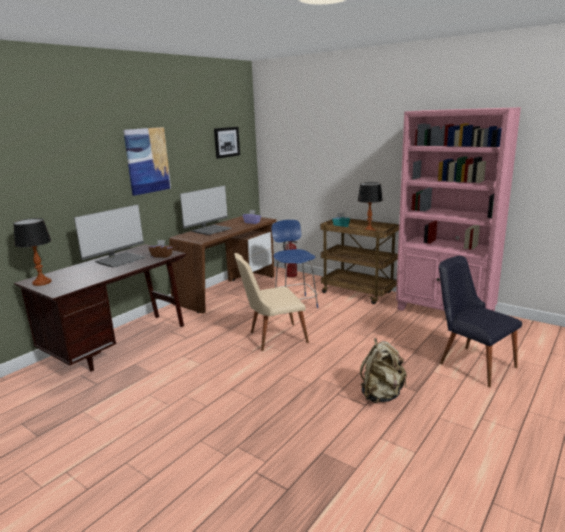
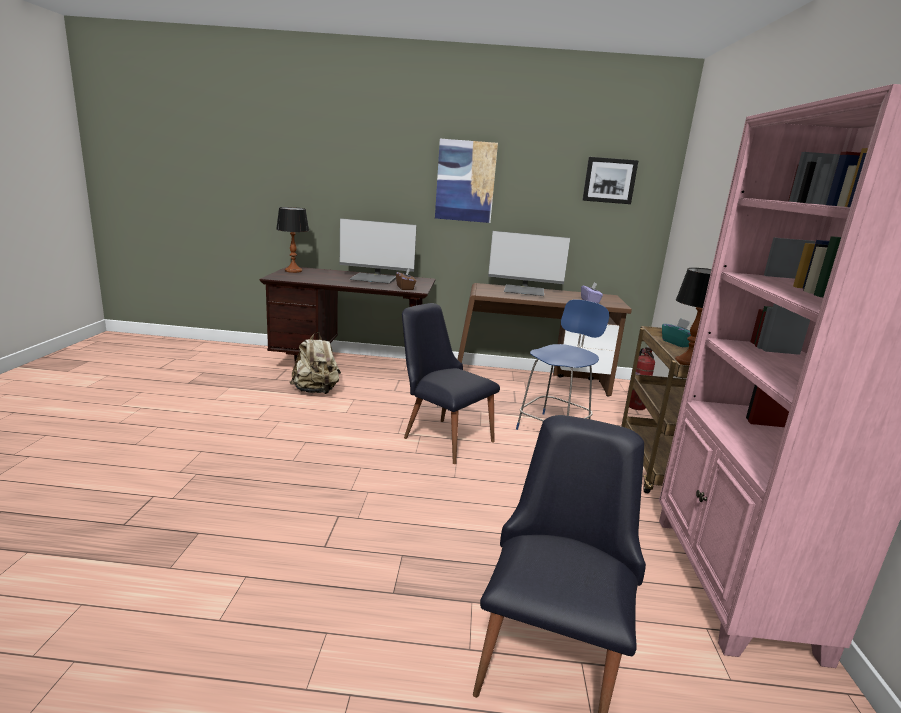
camera: 55 degrees right, 0 degrees up
(272, 337) = (442, 436): beige chair -> black chair
(381, 395) = (358, 556): beige backpack -> beige backpack (316, 391)

